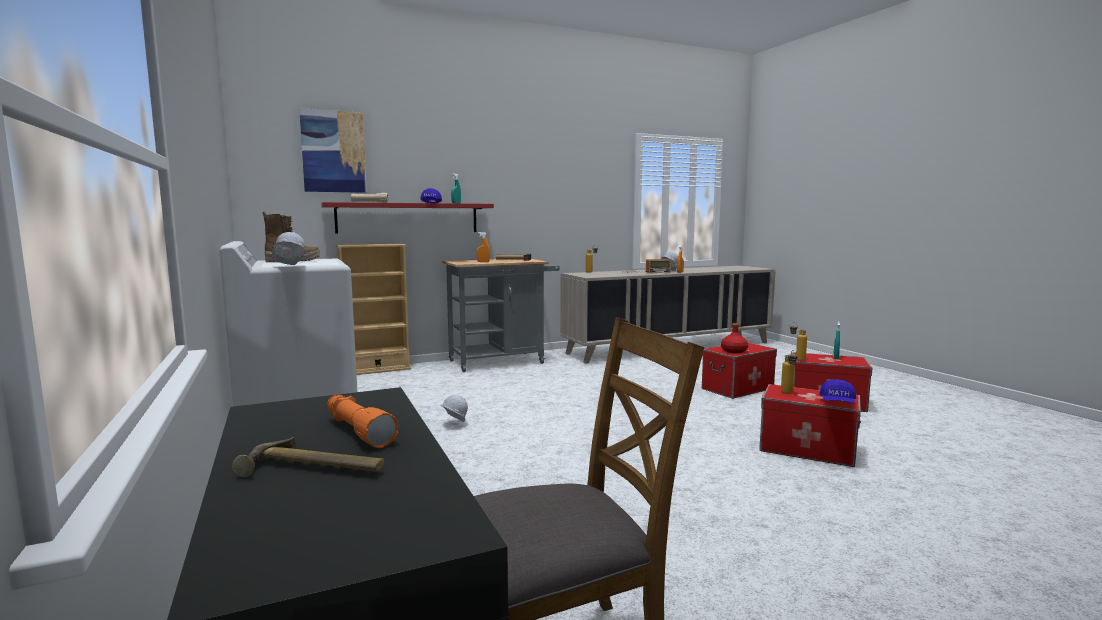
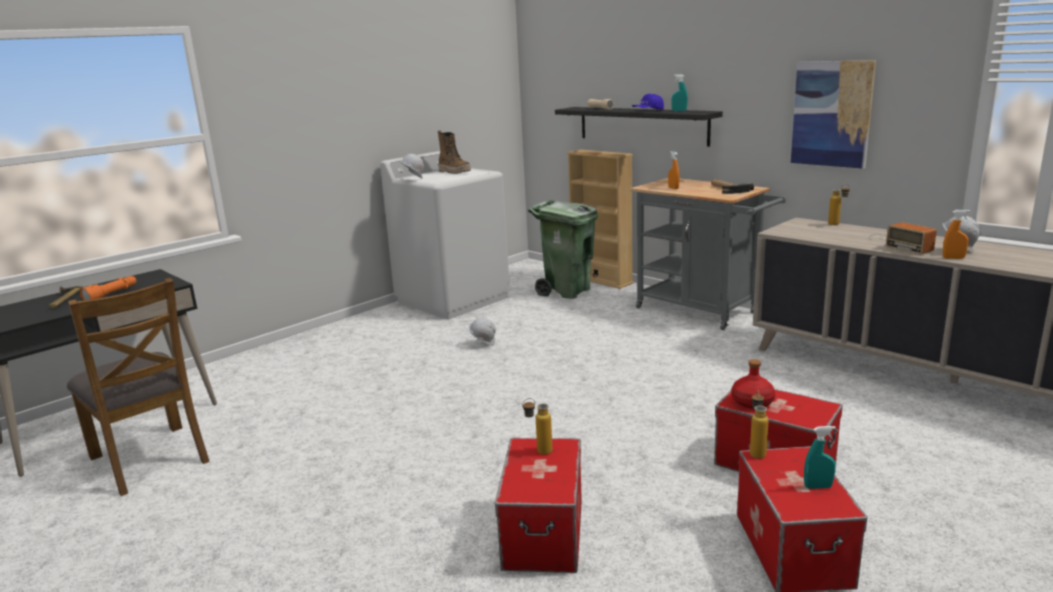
camera: 70 degrees right, 10 degrees up
(333, 152) = (583, 55): picture -> picture (831, 114)
(380, 382) = (567, 291): none -> green trash can
(408, 218) = (642, 125): red shelf -> black shelf
(837, 403) = (518, 487): blue cap -> none

